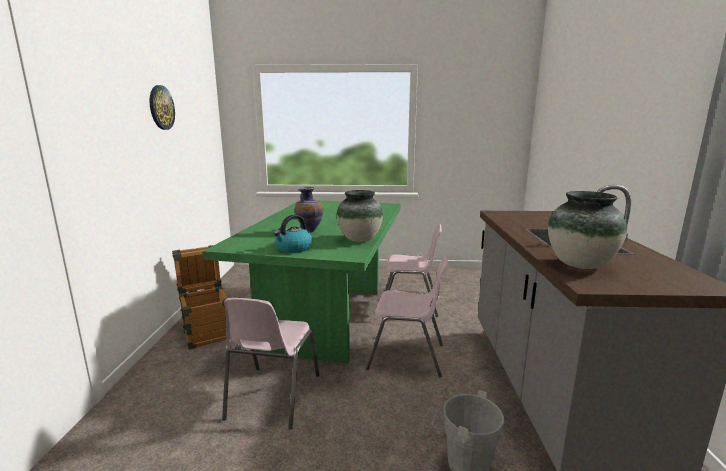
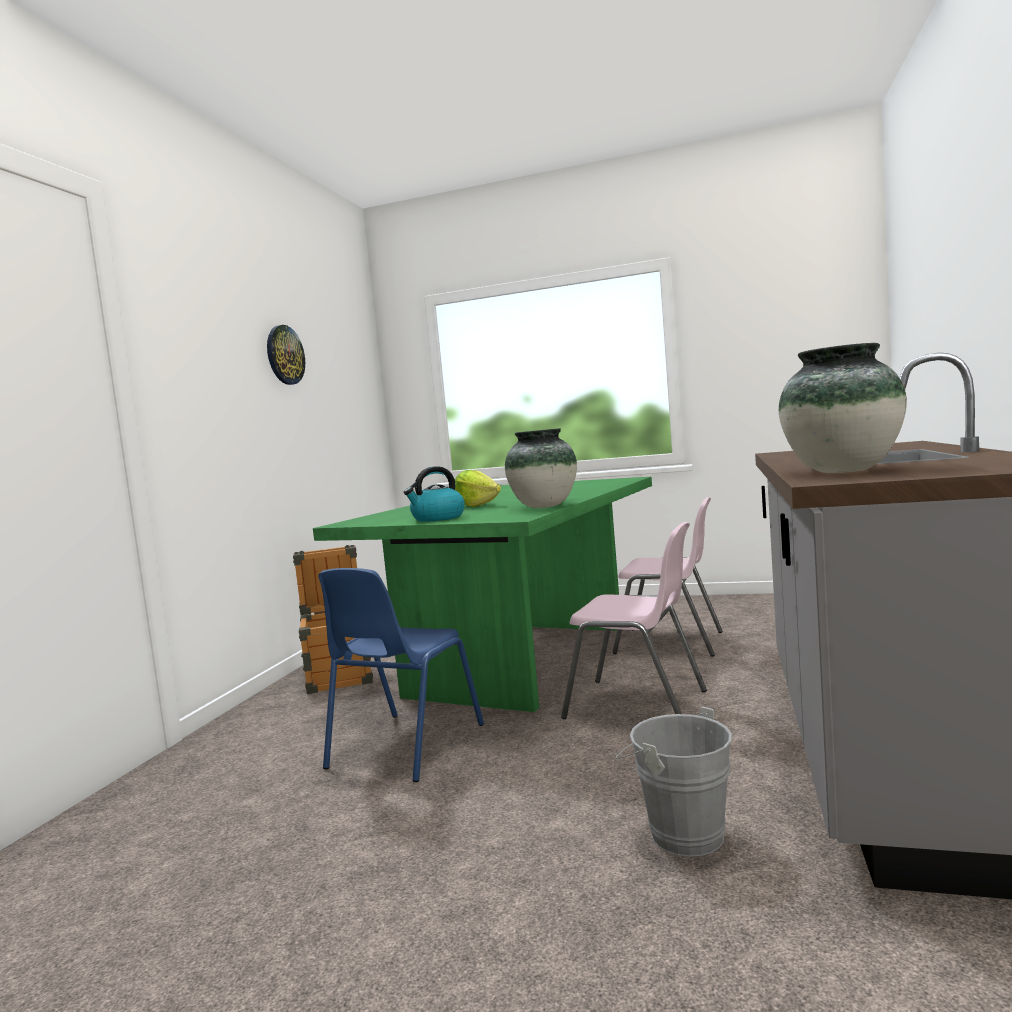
camera: 15 degrees right, 10 degrees down
(272, 397) = (403, 747): pink chair -> blue chair
(309, 231) = (476, 505): vase -> lettuce

